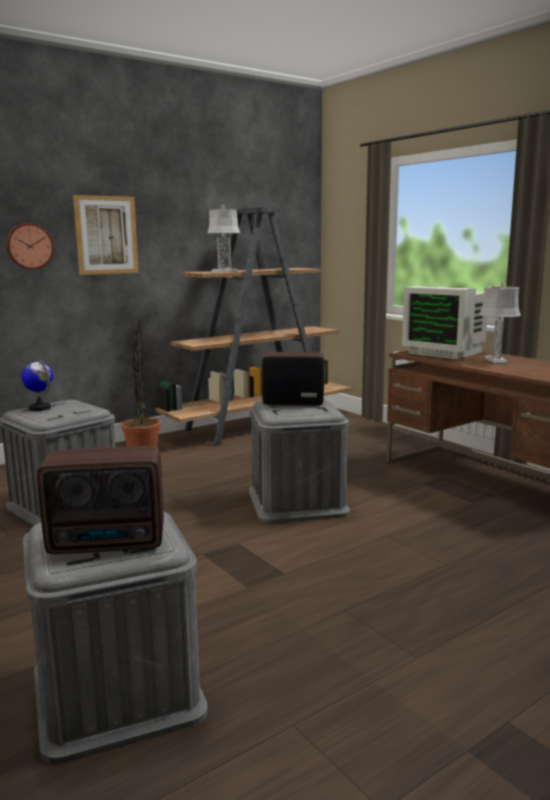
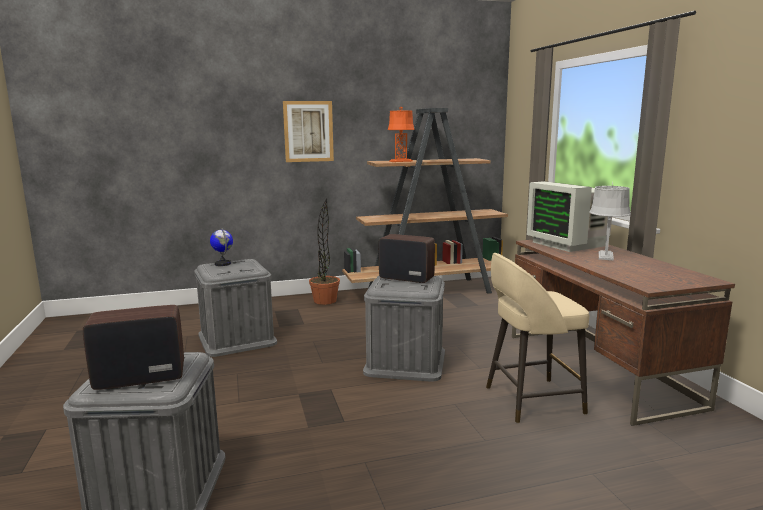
camera: 20 degrees right, 0 degrees up
(29, 246) = (247, 140): wall clock -> none
(110, 543) = (138, 378): radio -> radio turned 150 degrees clockwise
(225, 271) = (401, 161): grey table lamp -> orange table lamp
(457, 519) = (530, 400): none -> beige stool

